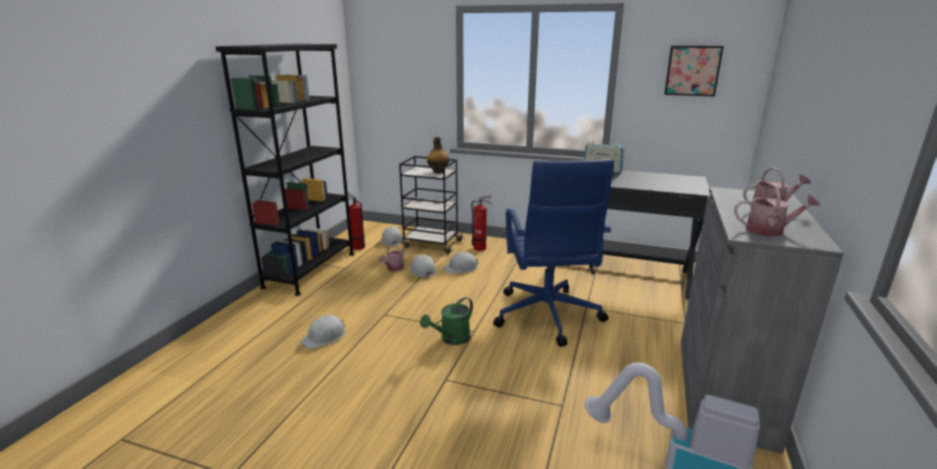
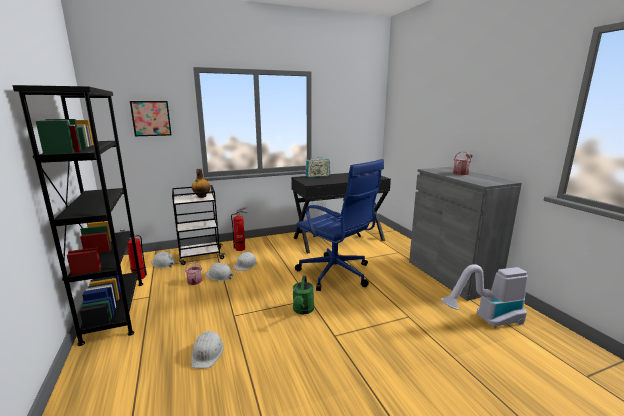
camera: 40 degrees left, 5 degrees down
(692, 71) = (350, 112): picture -> picture (151, 118)
(769, 230) = (484, 180): watering can -> none

